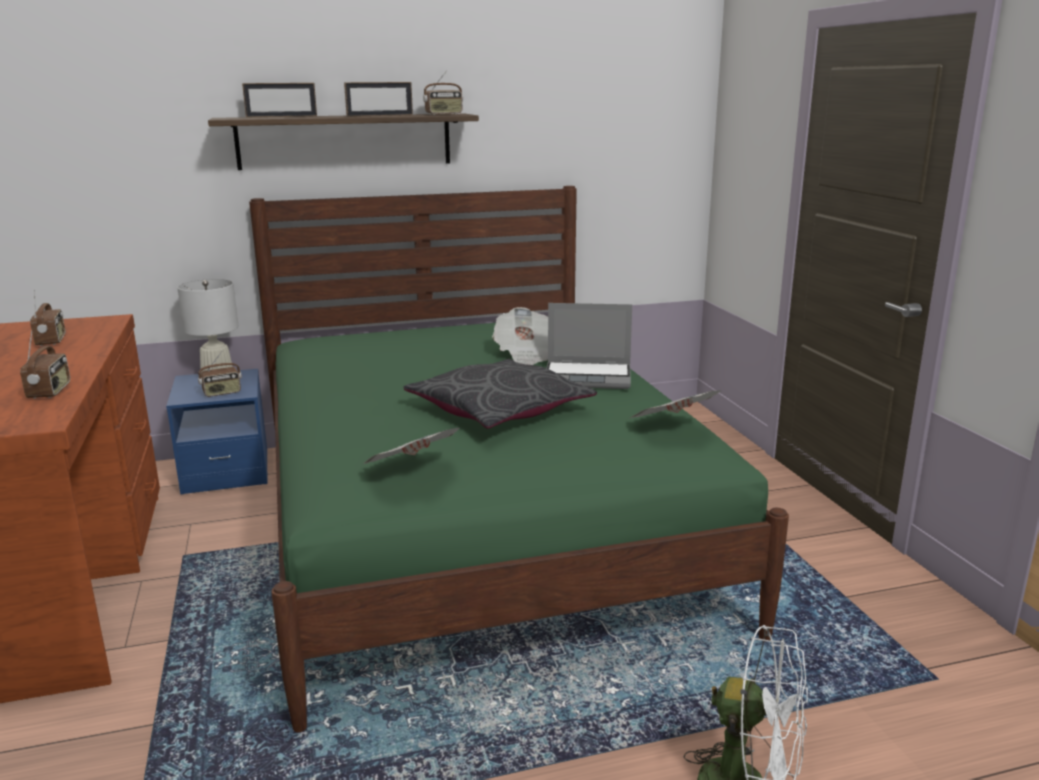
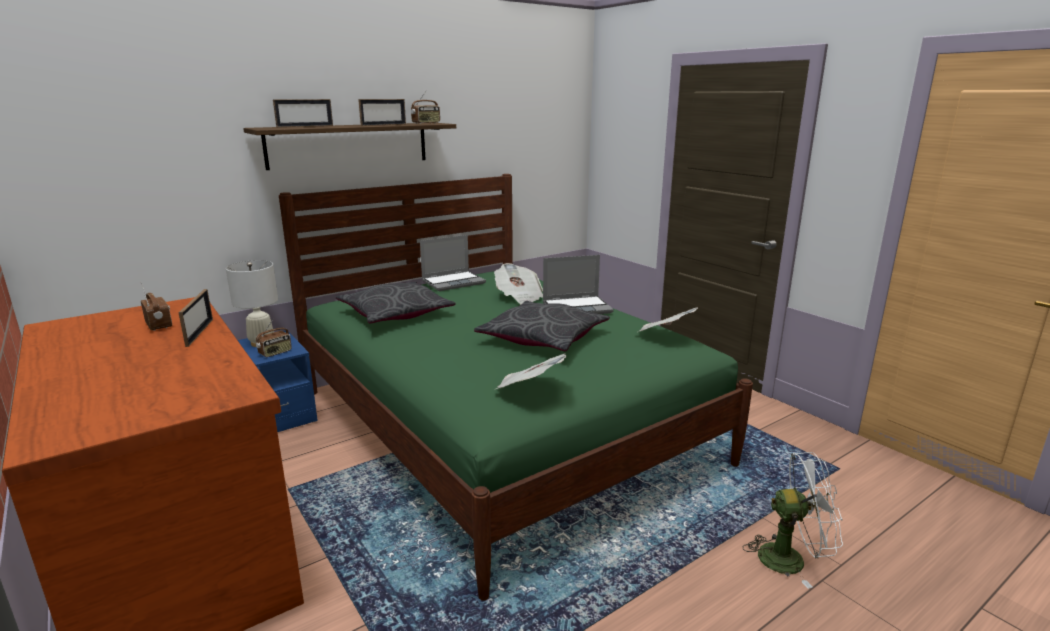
camera: 20 degrees left, 0 degrees up
(50, 391) = (220, 367): radio -> none
(77, 353) = (199, 332): none -> picture frame
(354, 359) = (395, 313): none -> grey pillow
(466, 328) = (454, 282): none -> laptop

